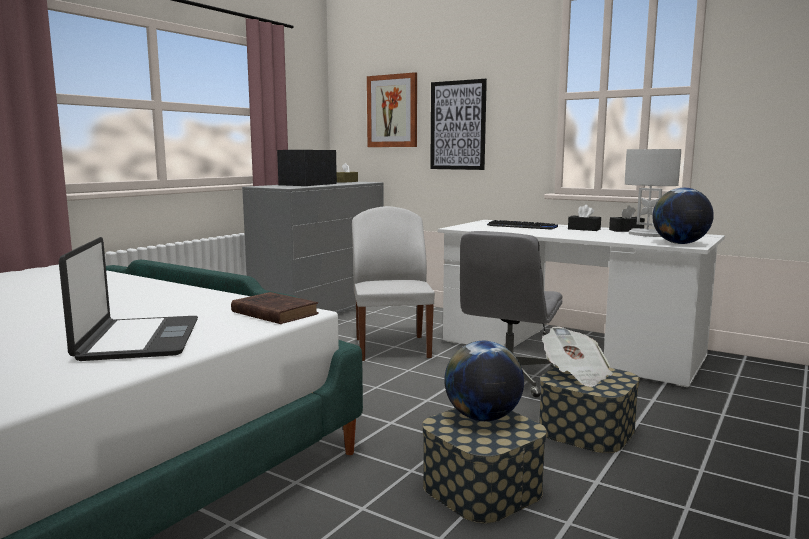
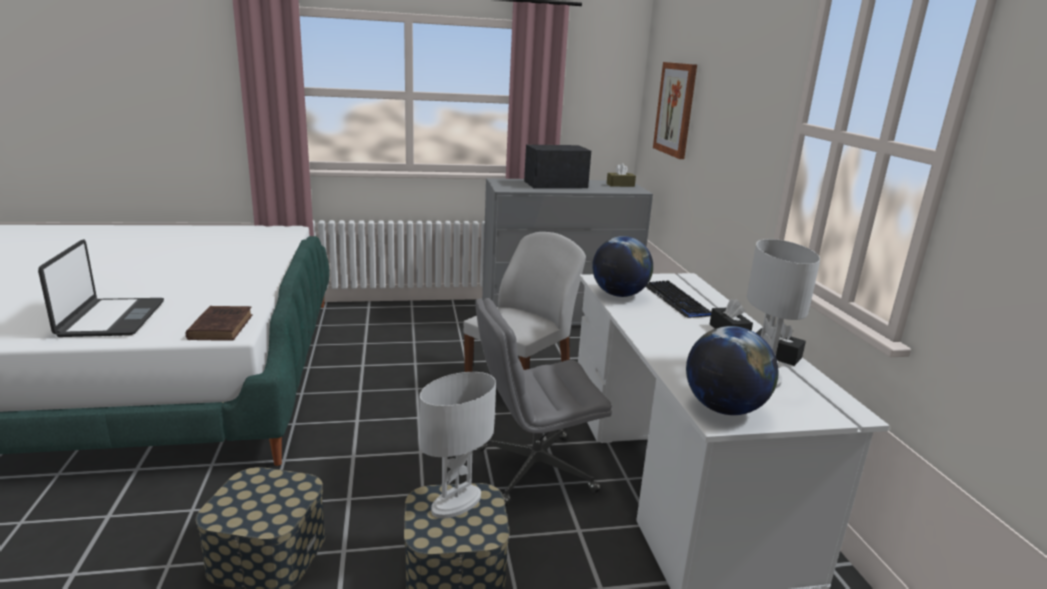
camera: 45 degrees right, 10 degrees up
(138, 340) = (111, 319): laptop -> laptop turned 45 degrees counterclockwise
(458, 125) = (714, 142): picture -> none
(482, 417) = (281, 492): globe -> globe (619, 294)
(576, 374) = (456, 503): newspaper -> white table lamp

